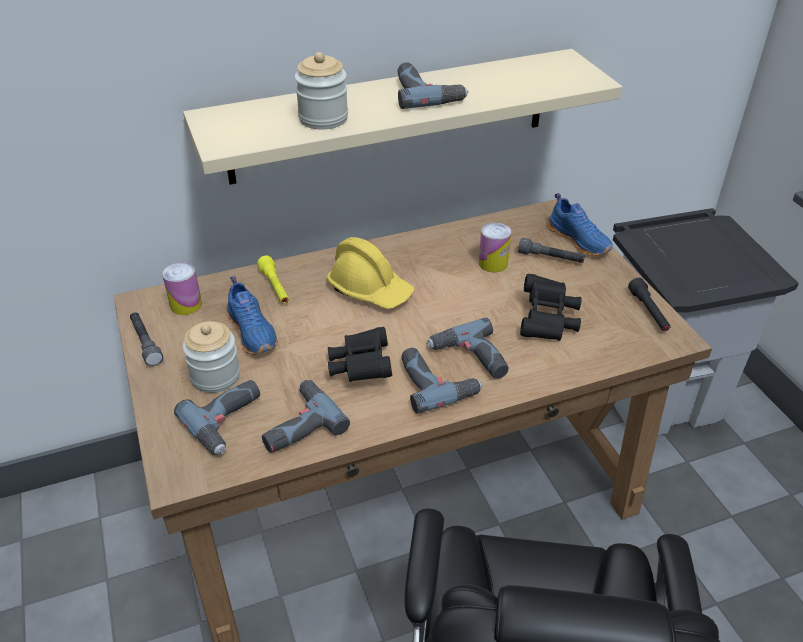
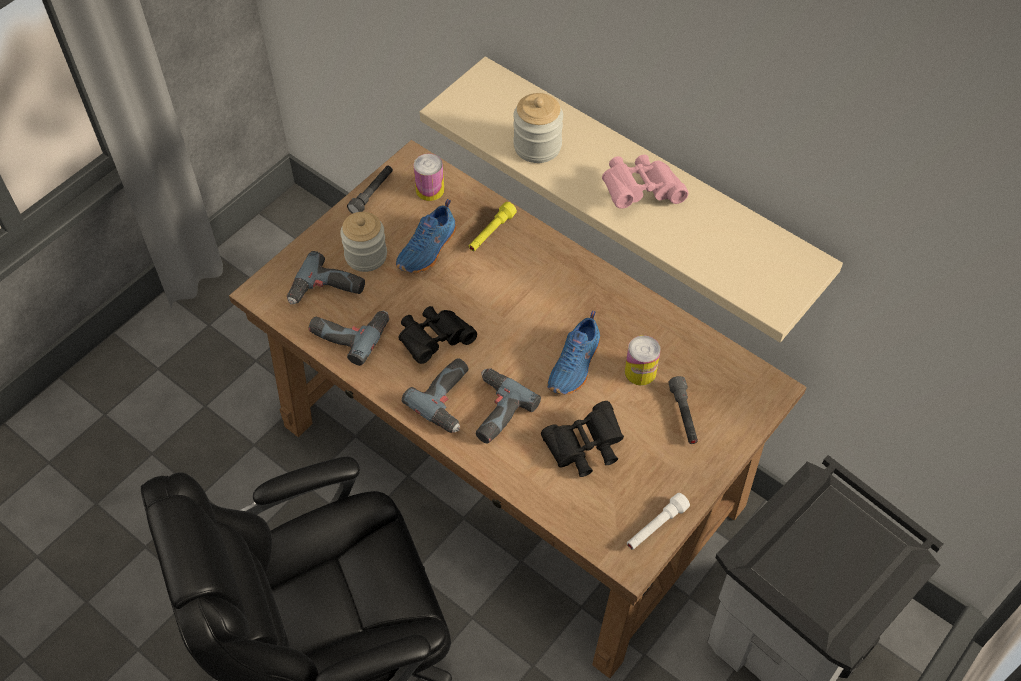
camera: 60 degrees right, 15 degrees up
(370, 290) = (534, 299): yellow hard hat -> none
(426, 93) = (640, 192): power drill -> pink binoculars
(579, 240) = (735, 428): blue shoe -> blue shoe (575, 365)
(648, 312) = (656, 526): black flashlight -> white flashlight

